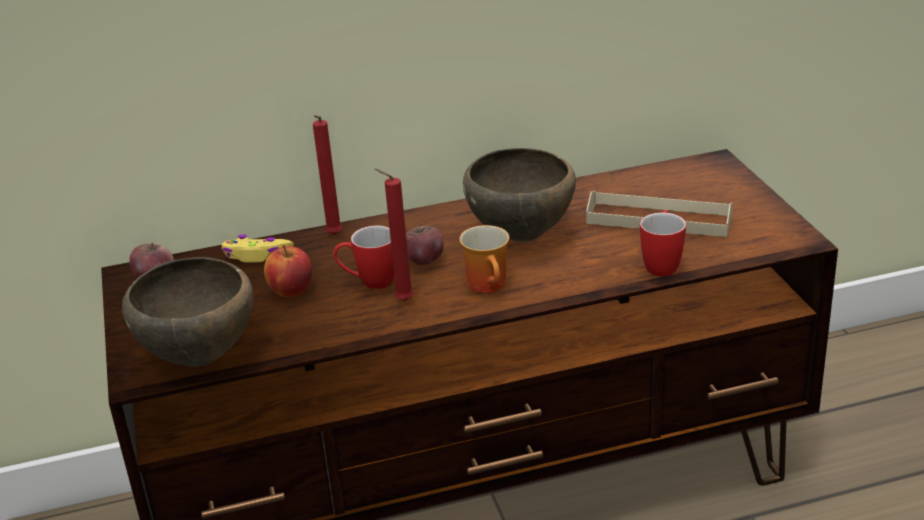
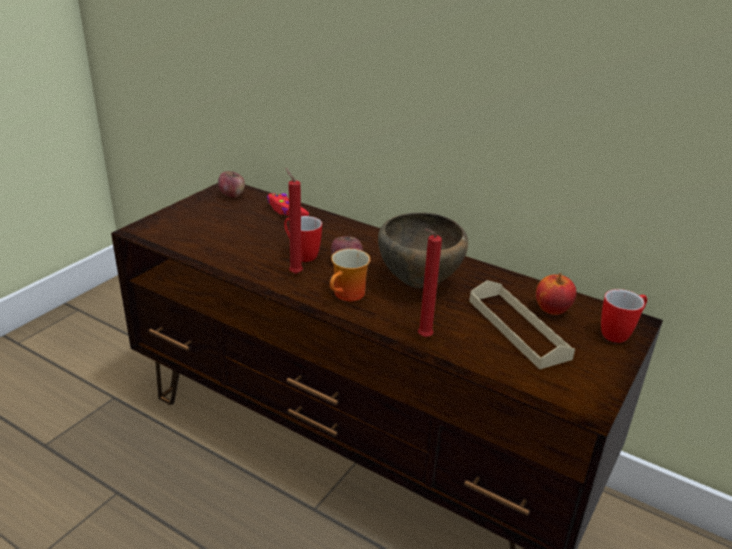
camera: 45 degrees right, 0 degrees up
(202, 358) = (173, 239): brown bowl -> none
(257, 256) = (286, 211): yellow game controller -> red game controller
(291, 291) = (264, 235): apple -> apple (552, 309)
(333, 236) = (334, 223): red candle -> red candle (422, 337)
(662, 264) = (462, 354): mug -> mug (620, 333)

